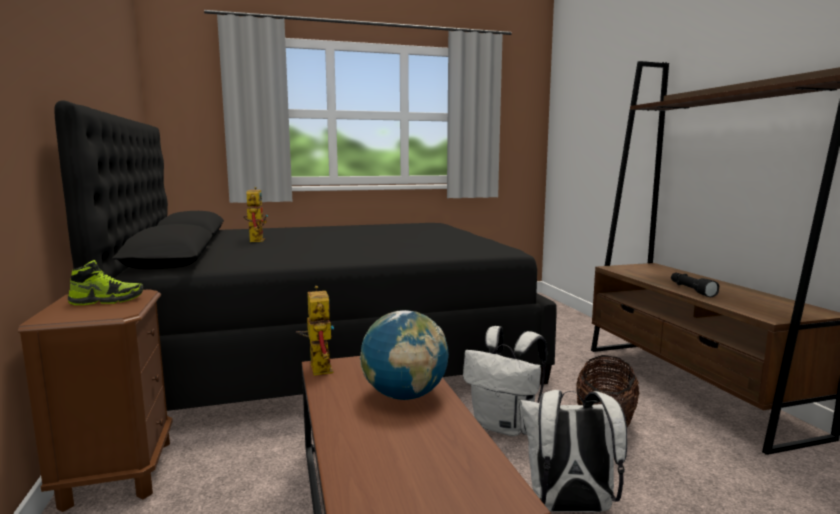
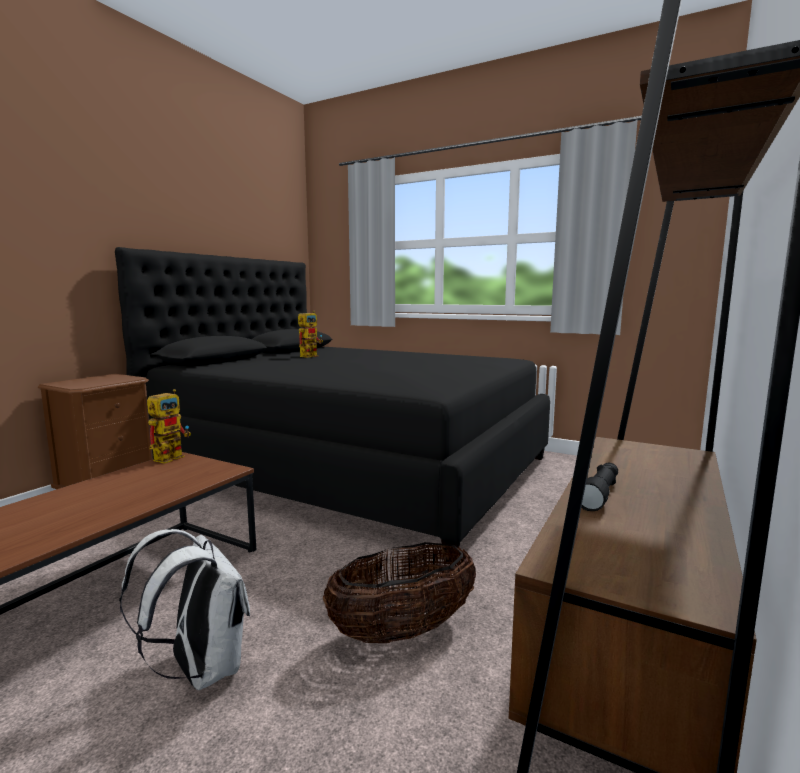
camera: 45 degrees right, 0 degrees up
(107, 301) = (106, 379): shoe -> none
(404, 396) = (138, 493): globe -> none
(505, 426) = (324, 579): white backpack -> none

